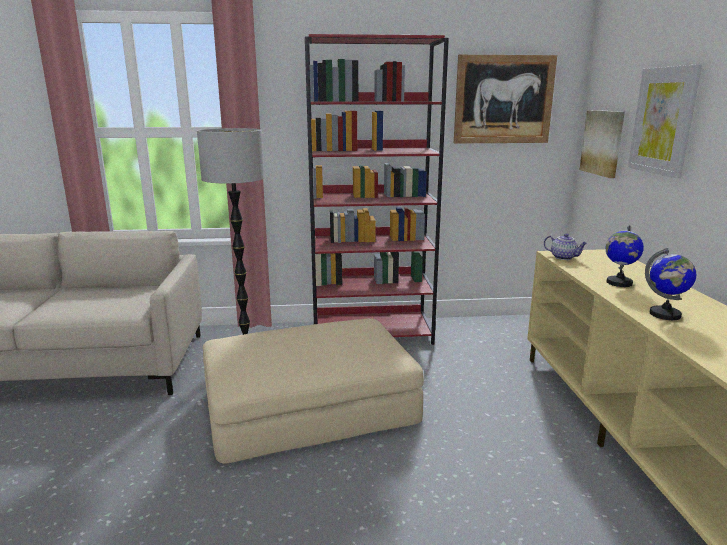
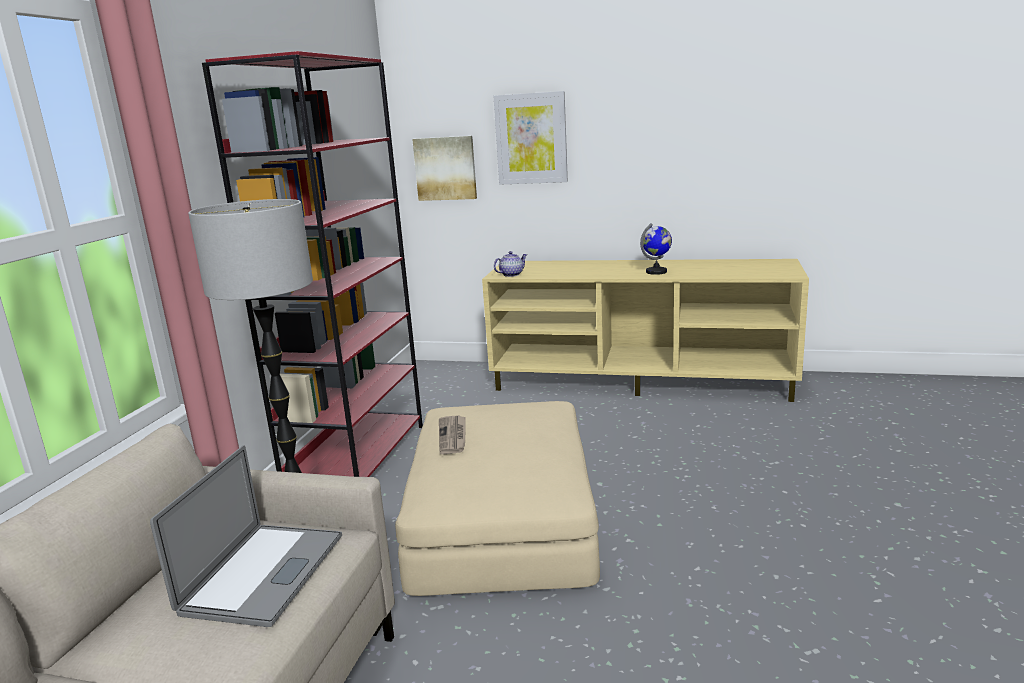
camera: 70 degrees left, 0 degrees up
(104, 303) = (263, 573): none -> laptop
(307, 328) = (453, 436): none -> newspaper
(503, 100) = (352, 134): picture -> none
(618, 283) = (587, 271): globe -> none

